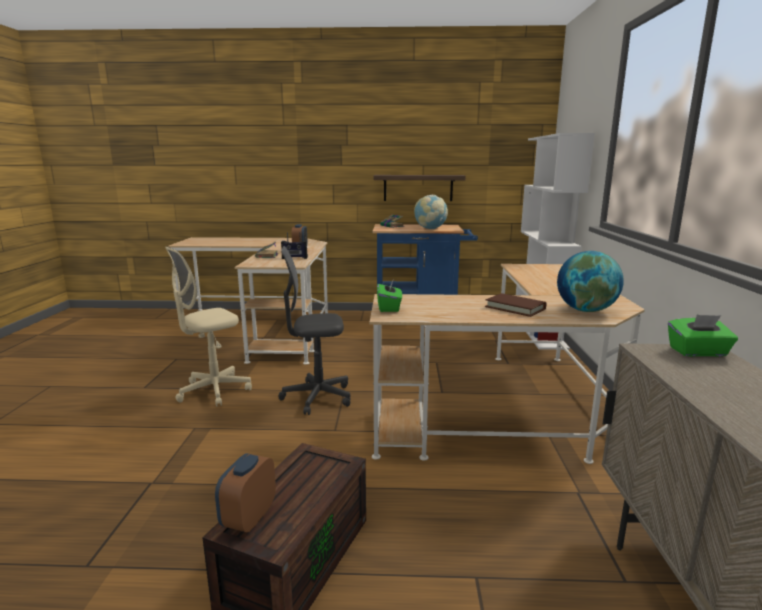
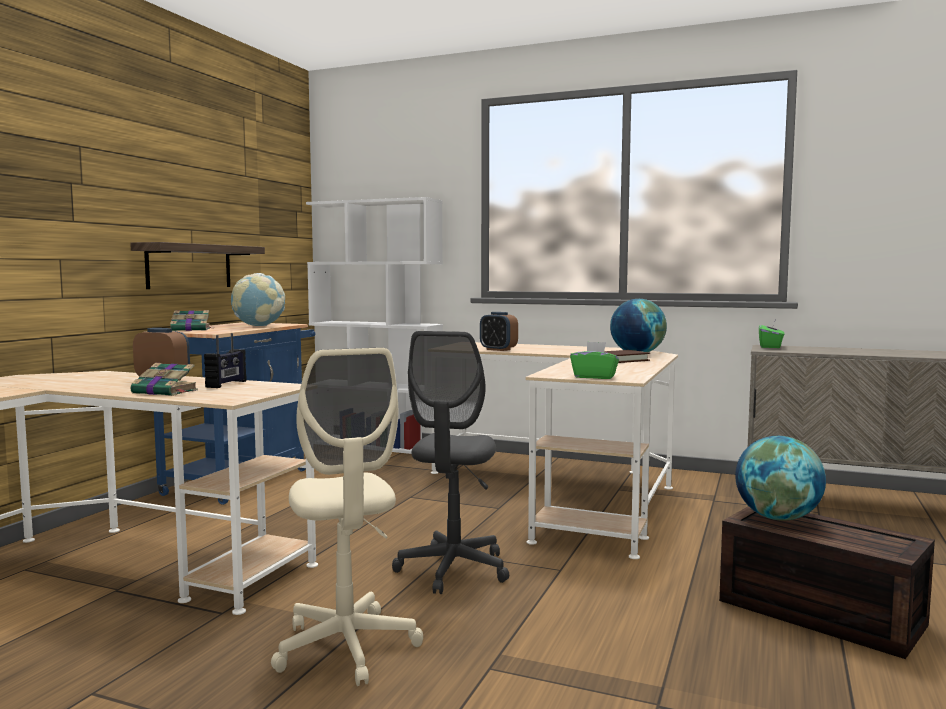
camera: 70 degrees left, 10 degrees down
(249, 518) = (872, 546): alarm clock -> alarm clock (498, 349)
(317, 468) = (778, 518): none -> globe

